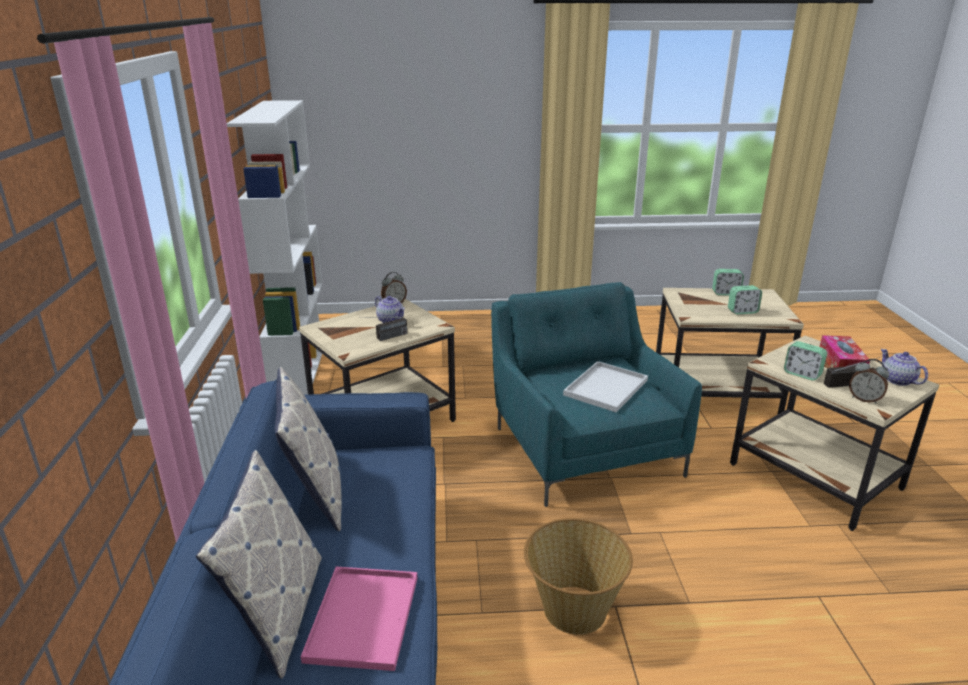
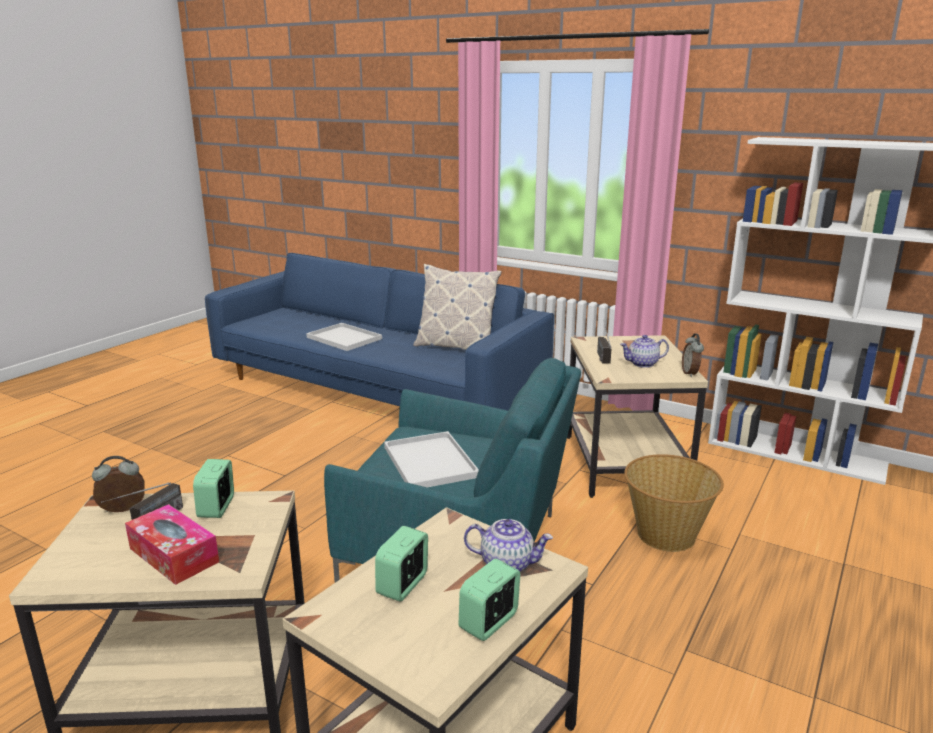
camera: 125 degrees right, 5 degrees down
(278, 613) = (378, 328): pillow -> none
(362, 616) = (345, 338): pink tray -> white tray
(573, 609) = (306, 461): basket -> basket (666, 534)
(802, 374) = (217, 507): alarm clock -> alarm clock turned 75 degrees counterclockwise
(897, 380) = (80, 566): teapot -> teapot (507, 564)

